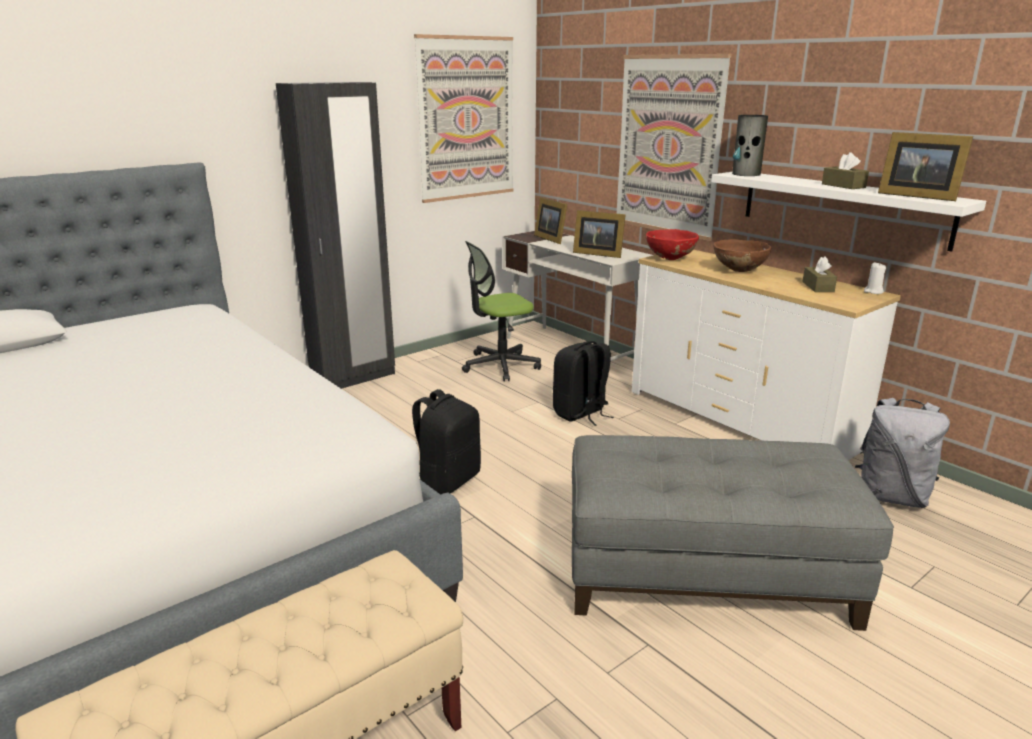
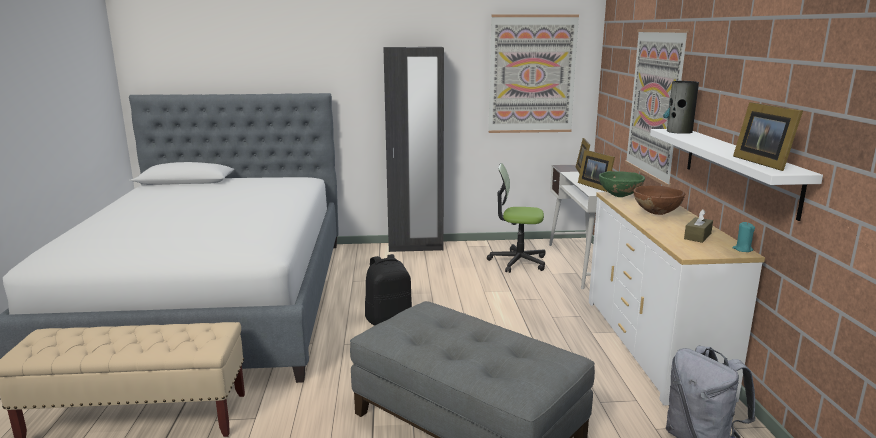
camera: 35 degrees right, 5 degrees down
(581, 414) = (529, 306): black backpack -> none
(670, 259) = (620, 196): red bowl -> green bowl
(843, 186) = (728, 148): brown tissue box -> none
(873, 291) = (742, 249): white candle -> turquoise candle

